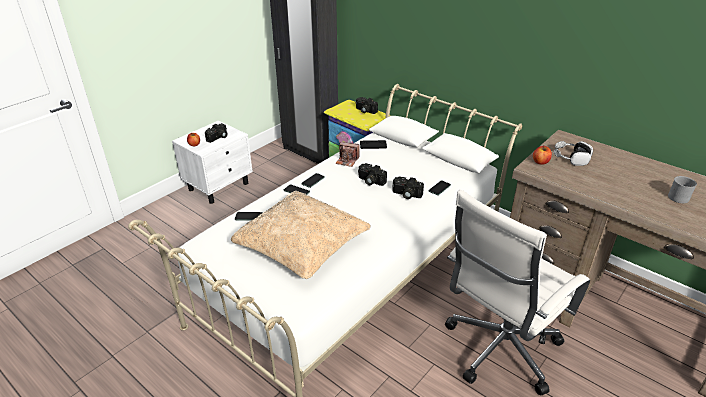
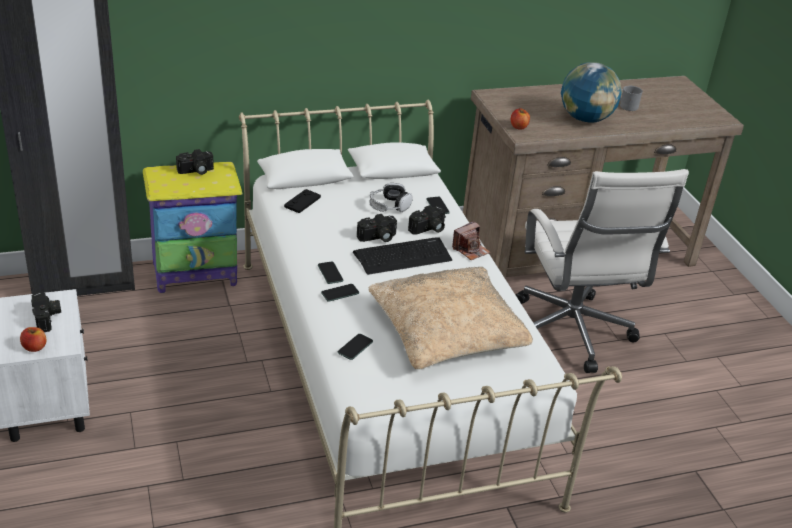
camera: 60 degrees left, 0 degrees up
(347, 160) = (315, 233): camera -> camera (470, 250)
(362, 197) = (403, 256): none -> keyboard
(571, 158) = (528, 112): headphones -> headphones (389, 206)
(612, 184) = (585, 119): none -> globe

